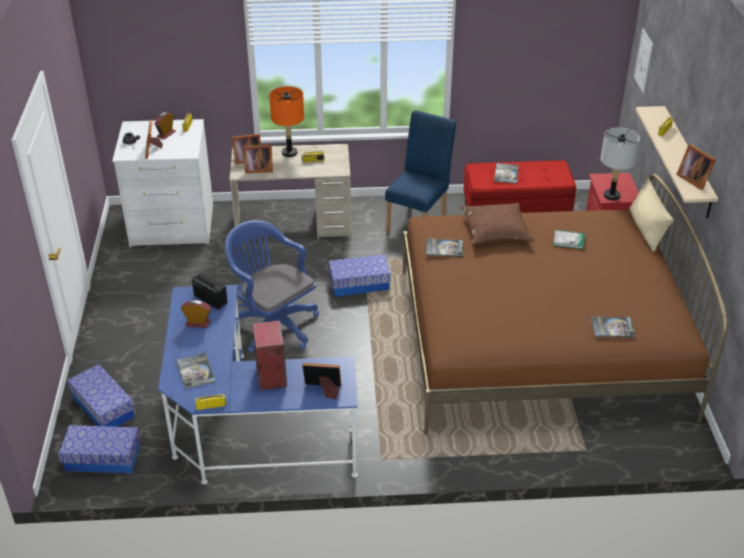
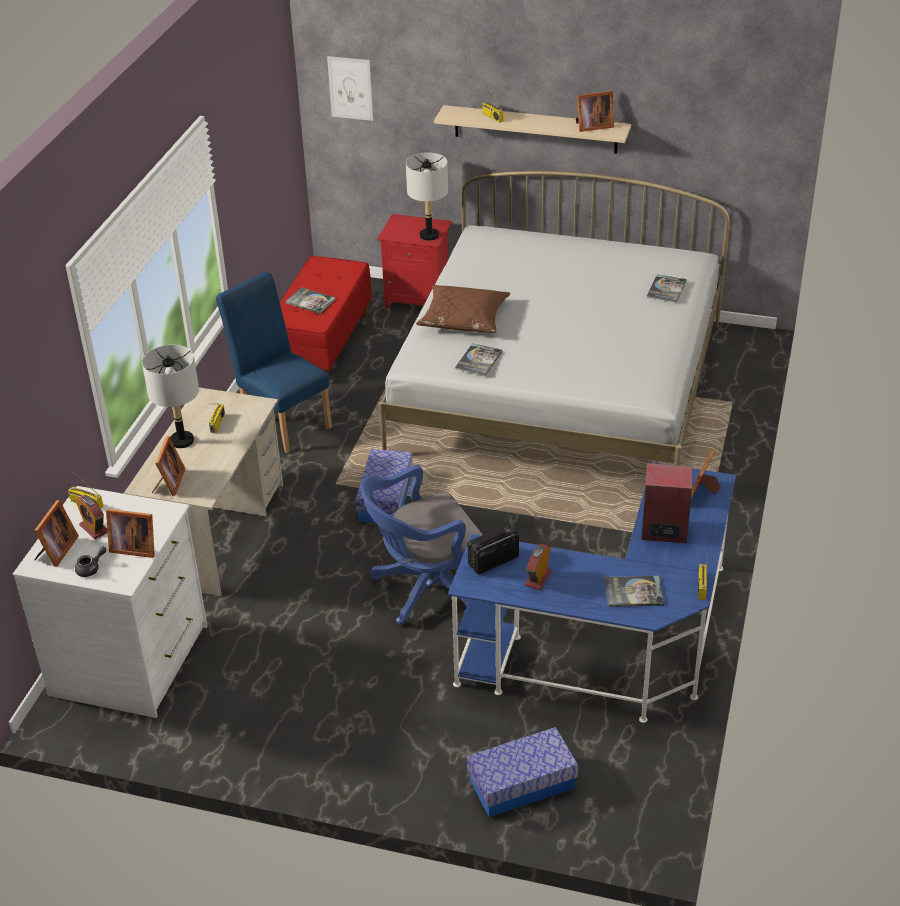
camera: 70 degrees left, 0 degrees up
(102, 458) = (622, 793): storage box -> none
(257, 169) = (204, 476): picture frame -> picture frame (56, 551)
(289, 152) = (182, 441): orange table lamp -> grey table lamp
(539, 341) = (560, 388): brown bed -> white bed
(568, 240) = (509, 277): book -> none
(646, 229) = (512, 229): beige pillow -> none

